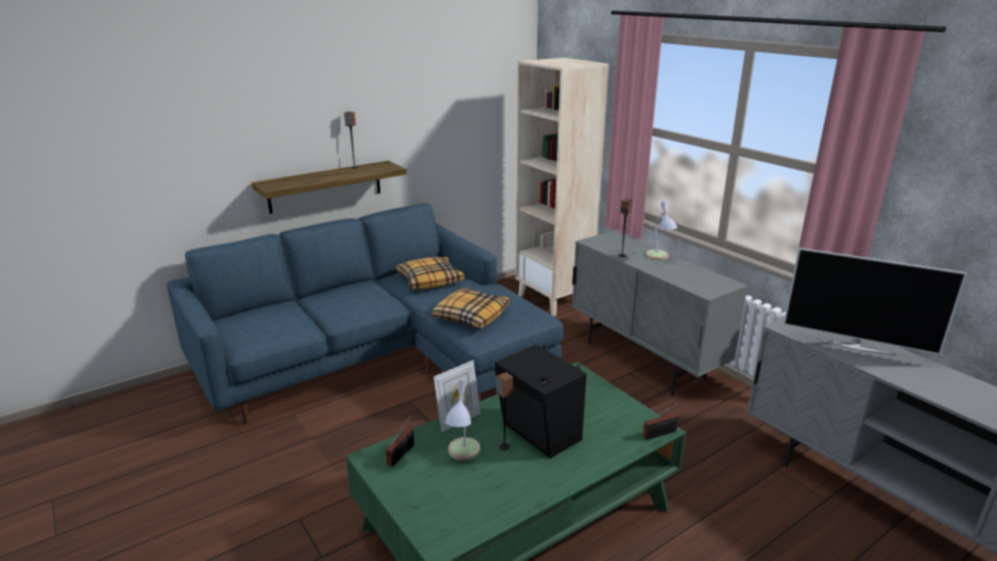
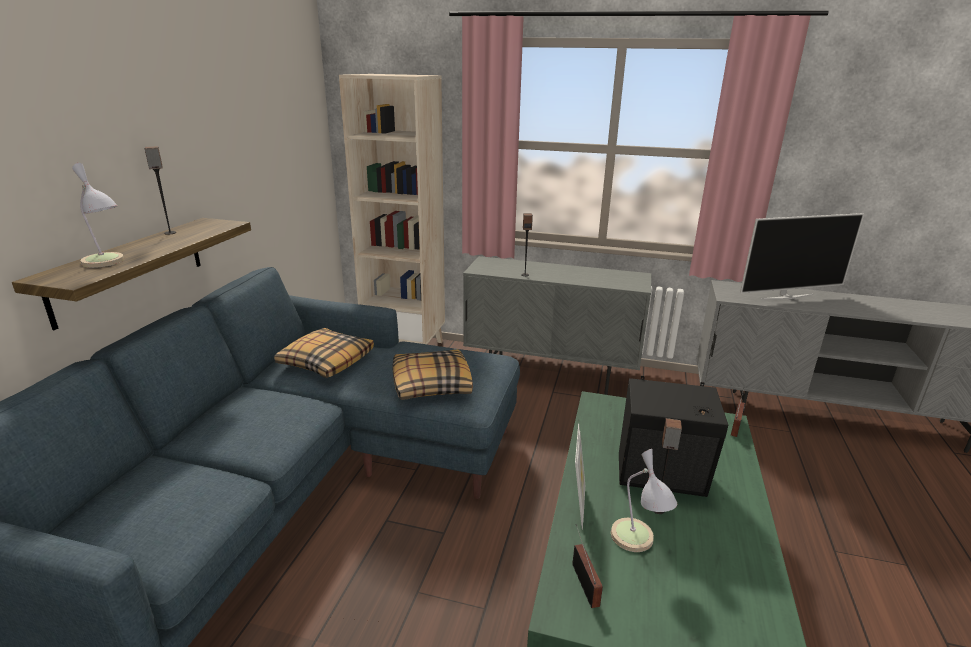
camera: 40 degrees left, 0 degrees up
(660, 257) = (556, 268): table lamp -> table lamp (107, 263)

